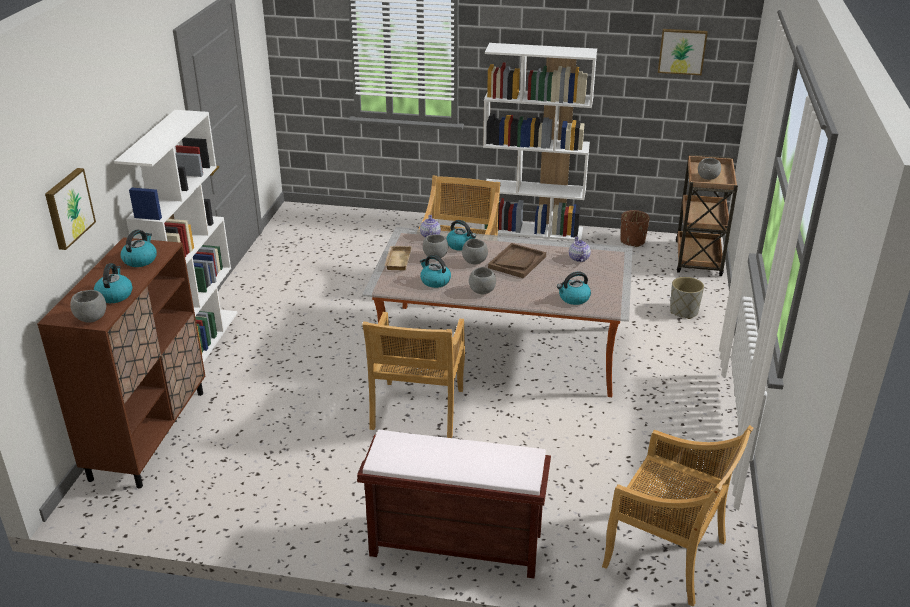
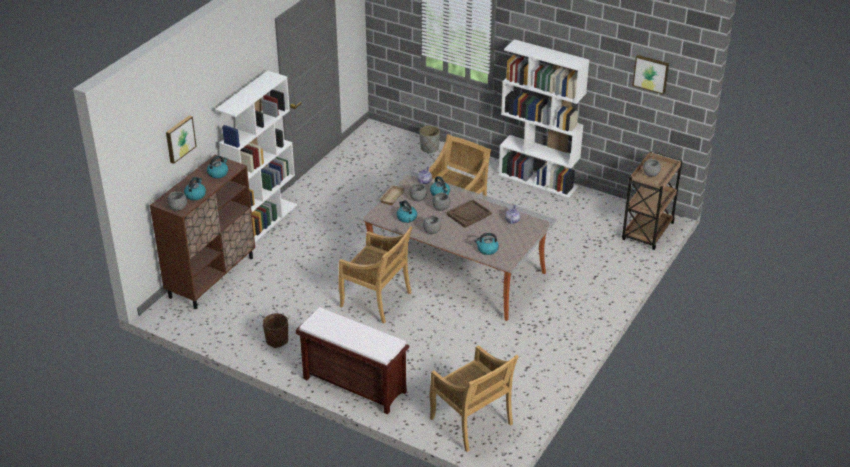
camera: 20 degrees right, 5 degrees up
(417, 411) = (377, 300): beige chair -> beige chair turned 90 degrees counterclockwise
(632, 241) = (608, 206): brown planter -> brown planter (277, 340)
(684, 311) = (603, 271): grey planter -> grey planter (429, 148)

